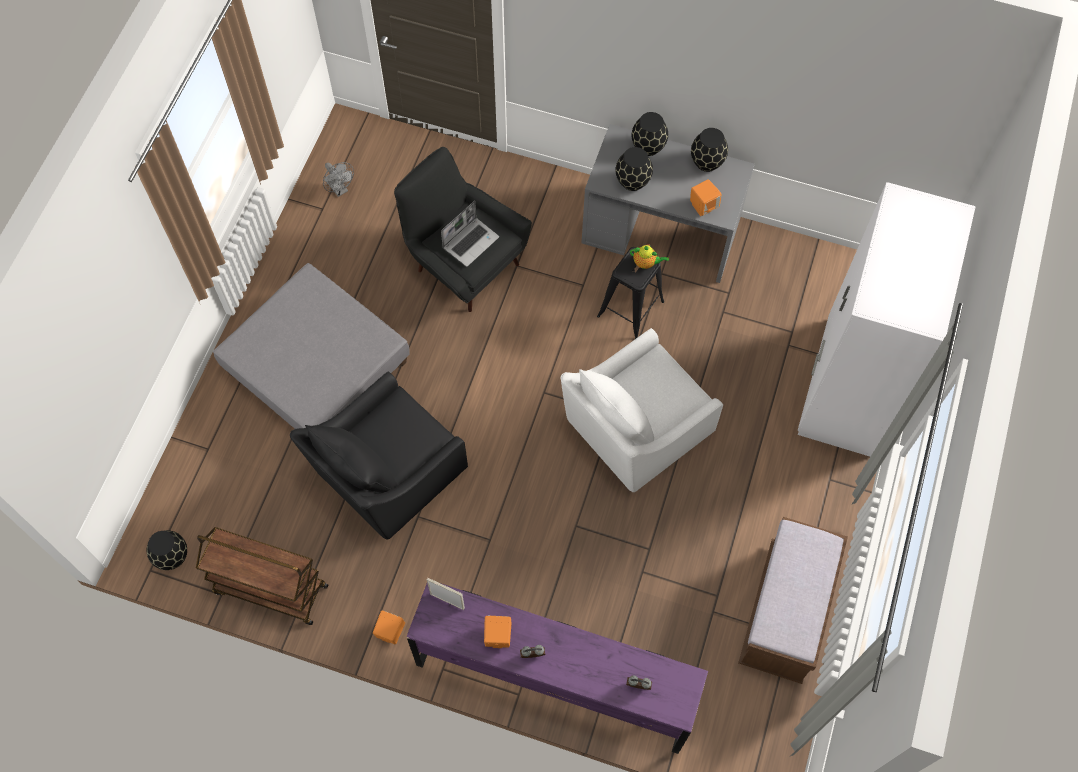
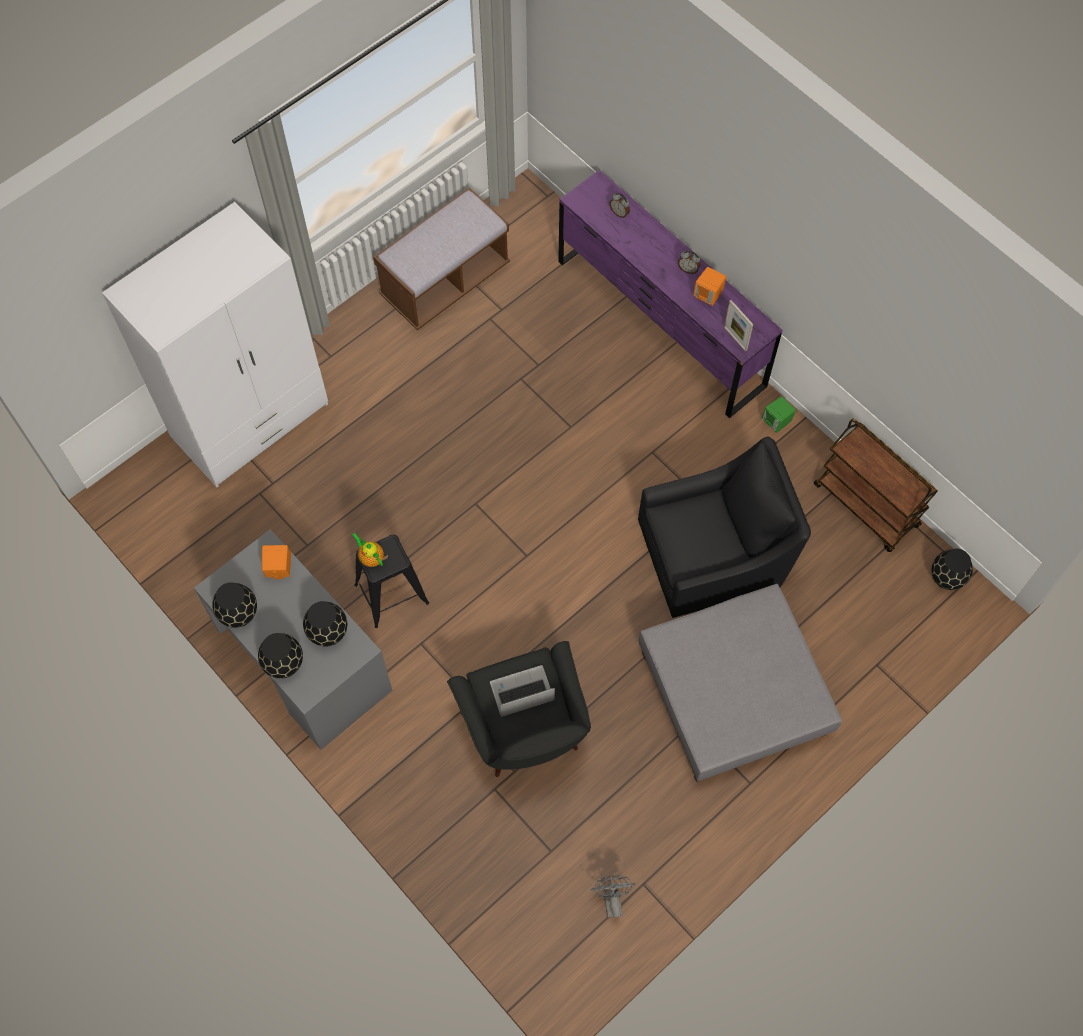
camera: 150 degrees left, 0 degrees up
(390, 632) = (776, 422): orange speaker -> green speaker
(634, 428) = (466, 481): white armchair -> none

